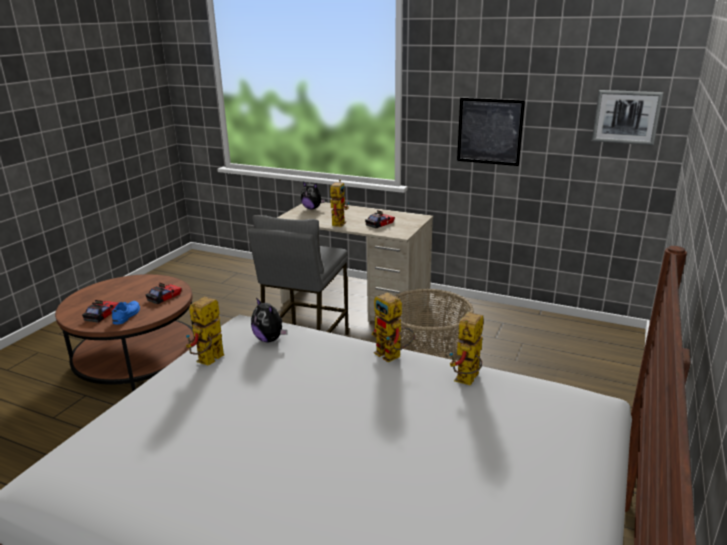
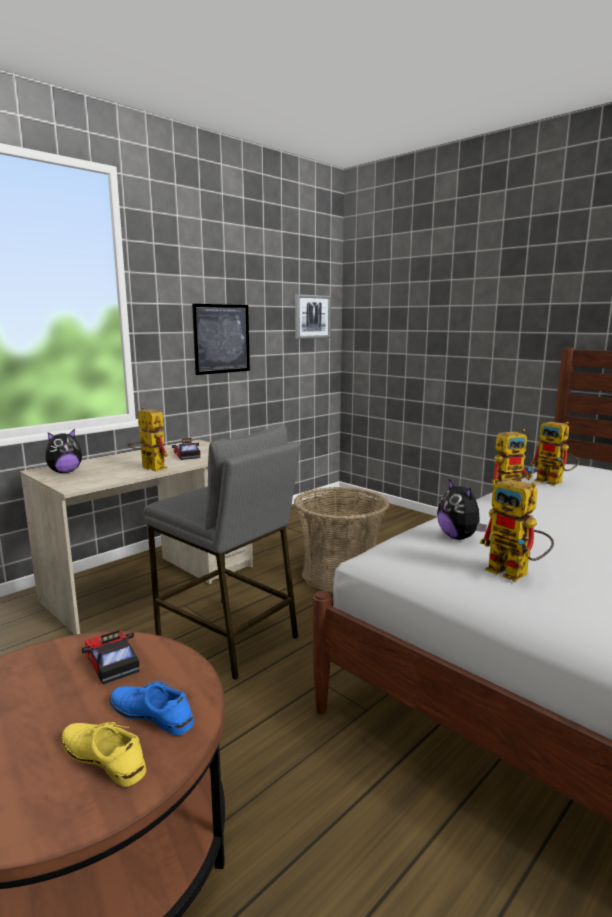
camera: 70 degrees left, 10 degrees down
(101, 314) = (103, 758): toy car -> yellow shoe
(270, 339) = (459, 537): plush toy -> plush toy turned 90 degrees clockwise

